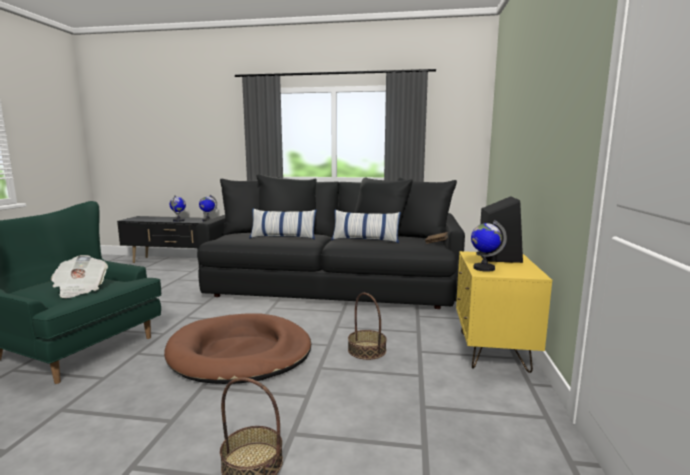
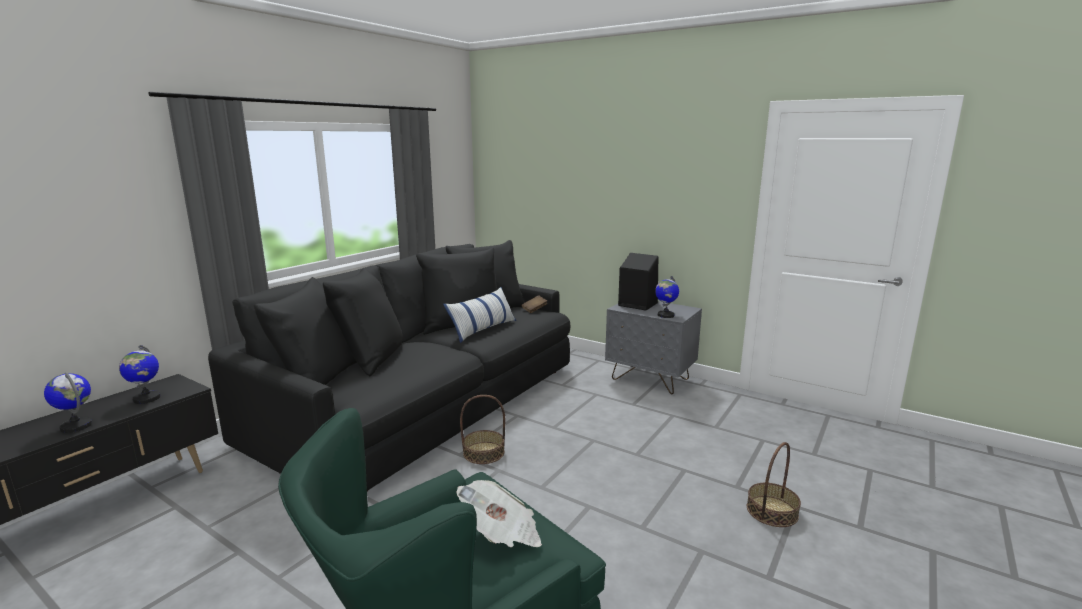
camera: 65 degrees left, 5 degrees up
(240, 353) = (578, 494): brown dog bed -> none
(283, 237) = (406, 362): pillow -> none
(367, 350) = (617, 425): basket -> basket (484, 452)
(493, 351) = (650, 379): yellow nightstand -> grey nightstand

